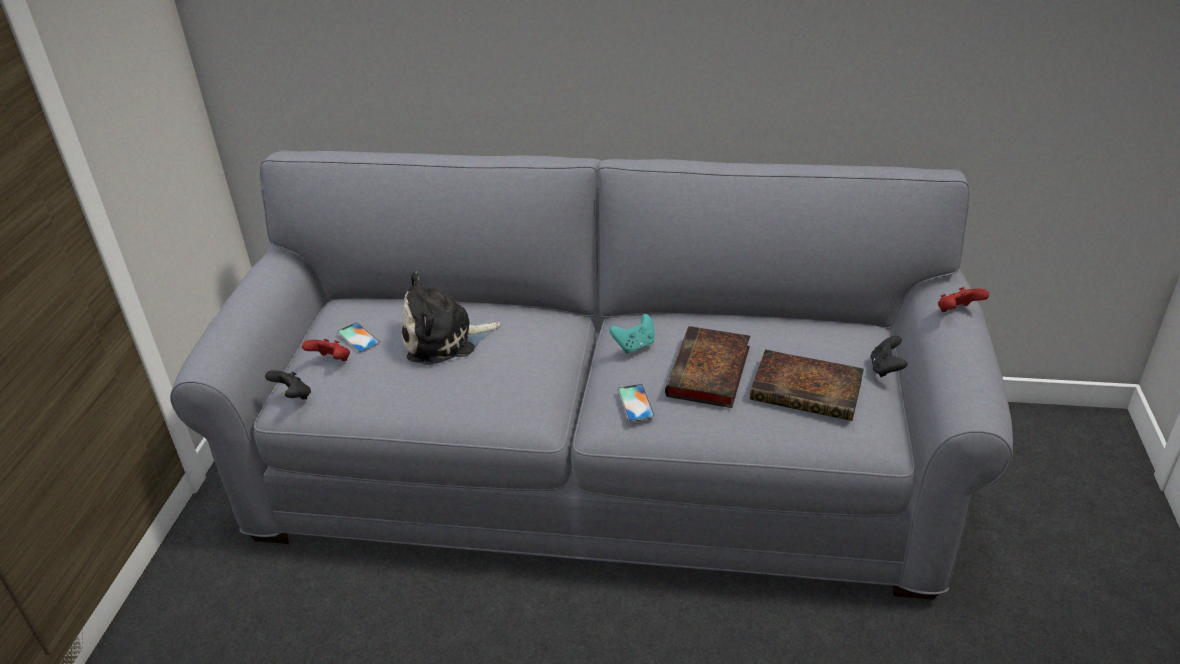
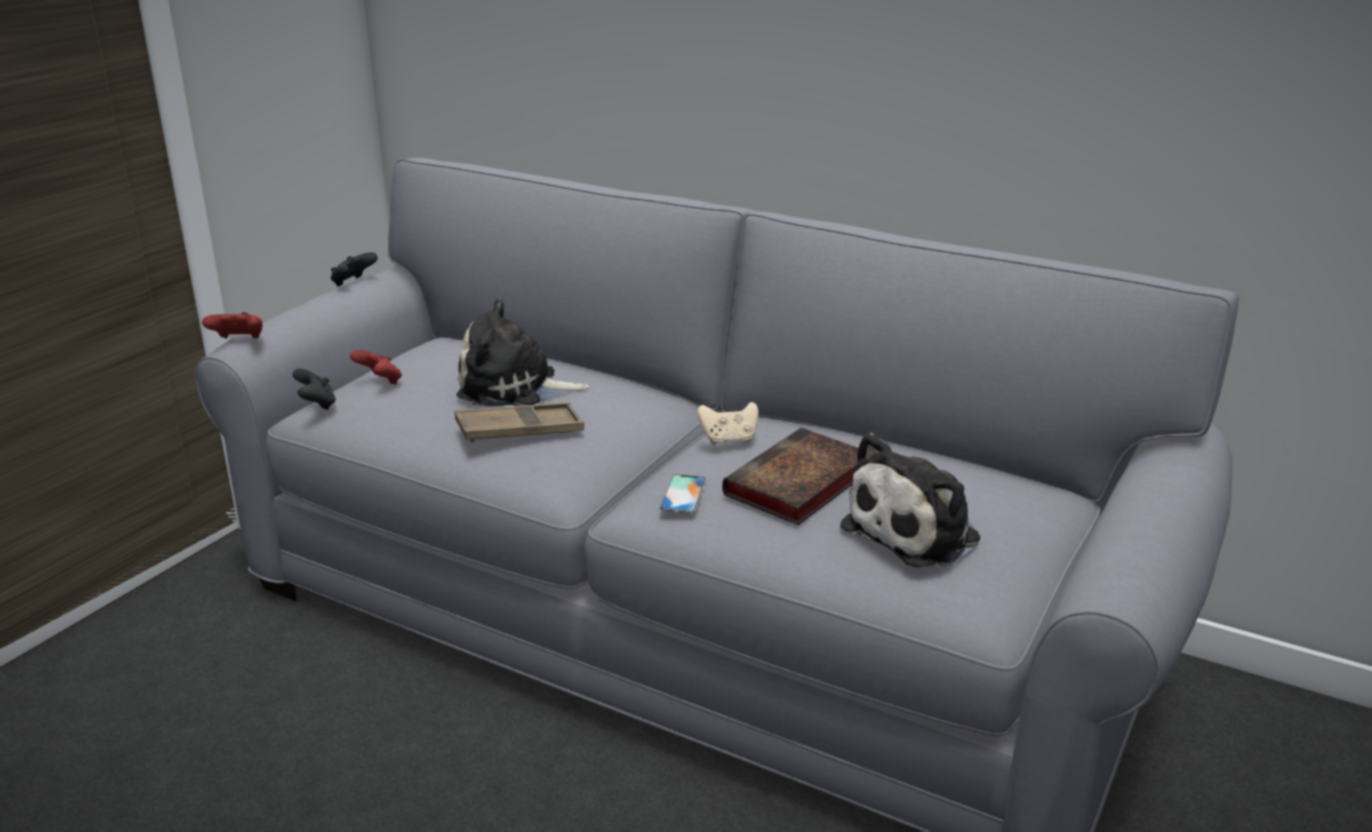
camera: 20 degrees right, 10 degrees down
(358, 337) = (425, 368): phone -> none
(478, 379) = (520, 430): none -> brown tray
(634, 345) = (729, 440): turquoise game controller -> beige game controller
(809, 390) = (917, 532): book -> plush toy
(886, 368) = (1047, 535): black game controller -> black game controller (353, 283)
(957, 312) = (1173, 478): red game controller -> red game controller (238, 341)

